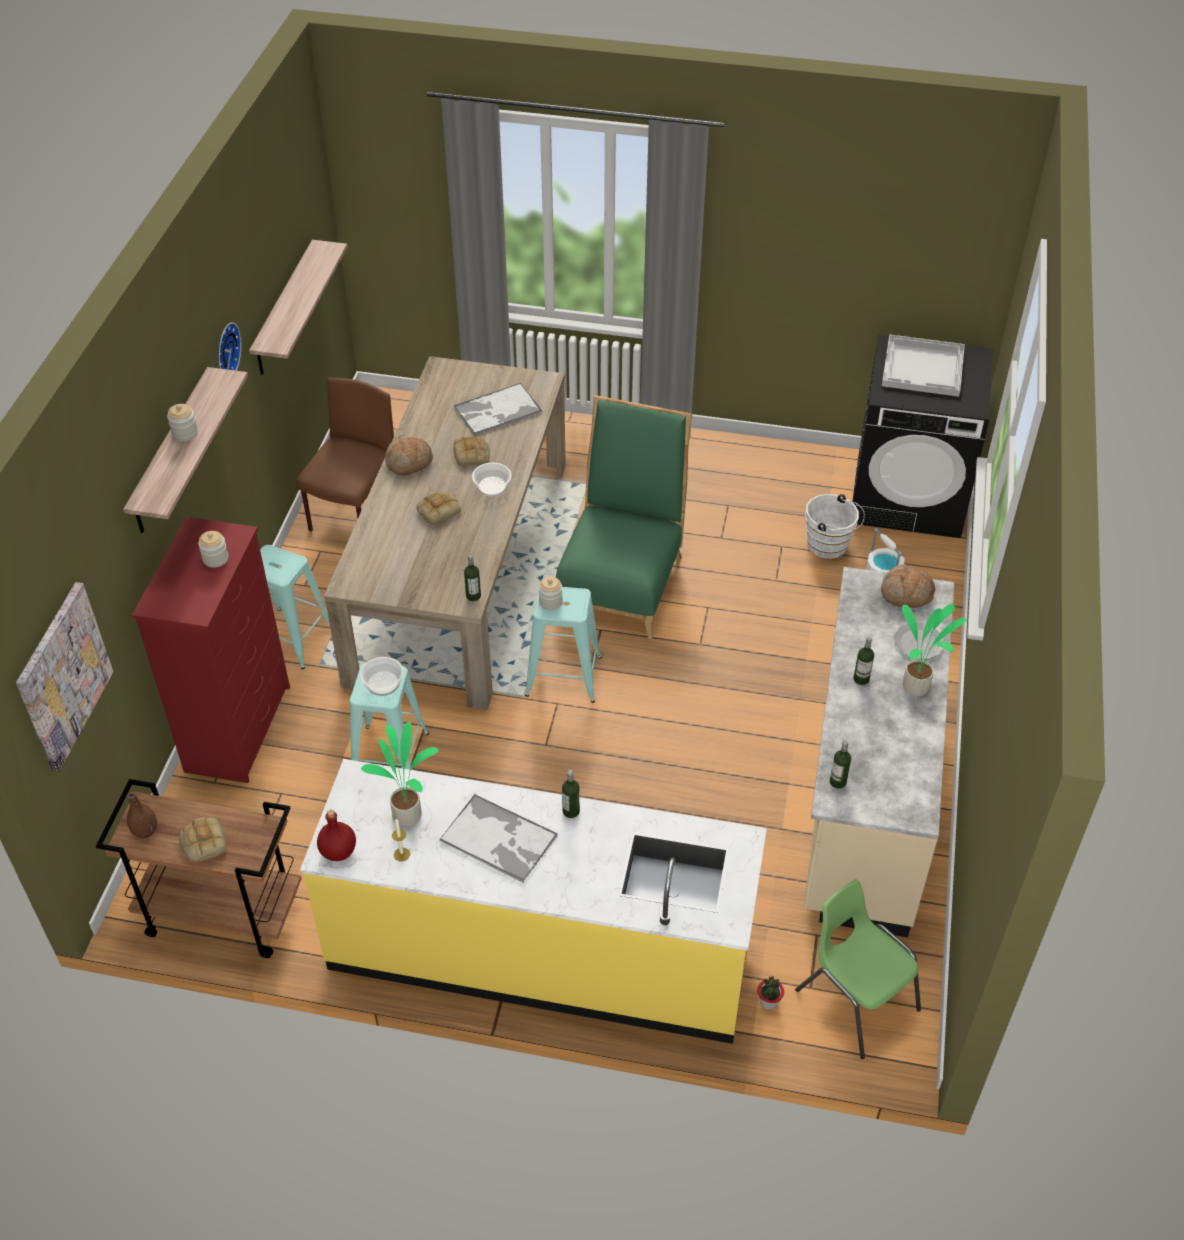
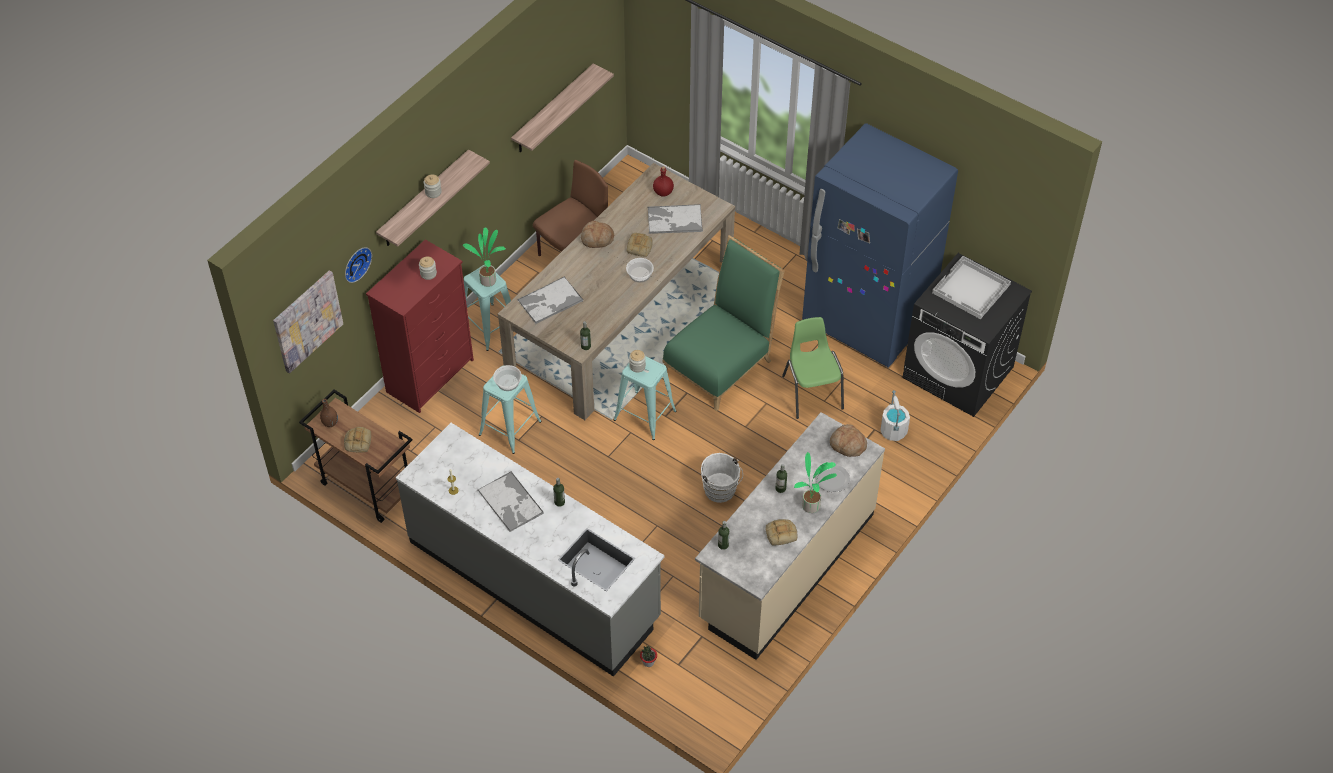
camera: 25 degrees right, 5 degrees up
(225, 350) = (487, 138): wall clock -> wall clock (356, 263)
(339, 852) = (420, 475): red bottle -> red bottle (663, 192)
(389, 556) = (549, 301): none -> tray
(408, 814) = (469, 468): potted plant -> potted plant (489, 280)
(438, 510) = (597, 280): bread -> bread (781, 533)
(540, 950) = (534, 580): yellow counter -> grey counter
(766, 475) = (867, 321): none -> blue fridge
(830, 546) = (877, 389): white bucket -> white bucket (721, 492)
(855, 999) = (700, 681): green chair -> green chair (812, 391)

